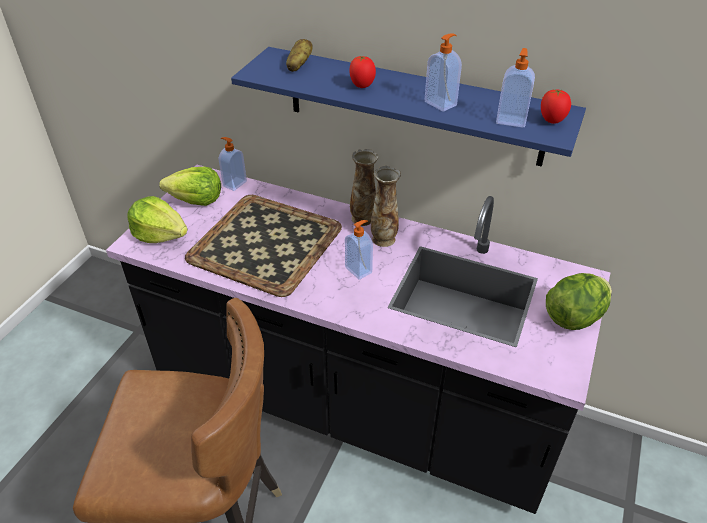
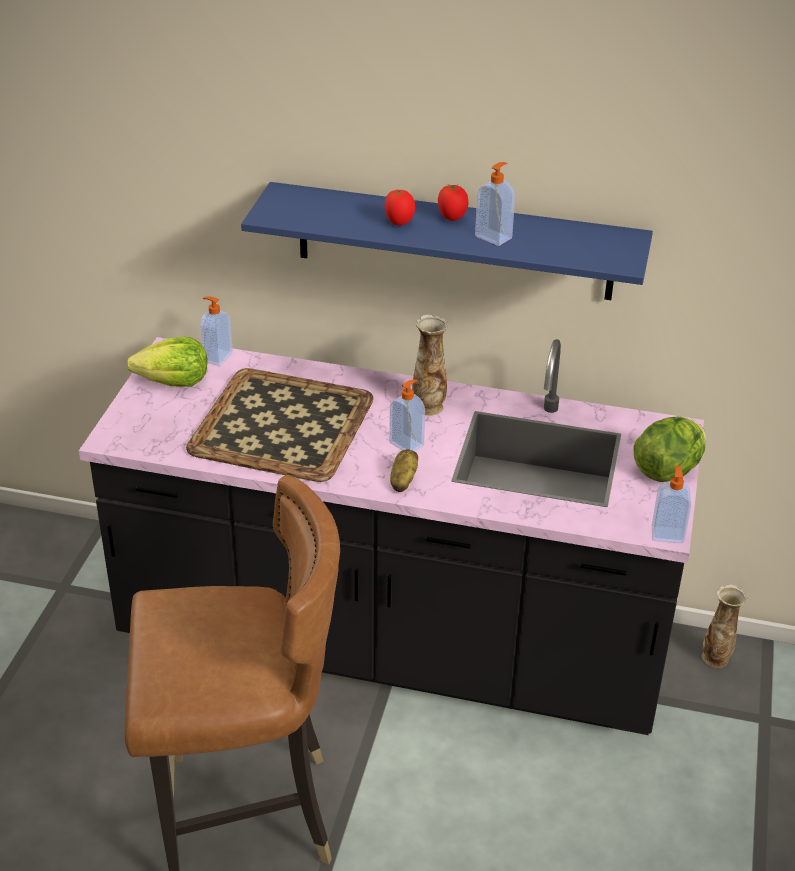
camera: 10 degrees left, 5 degrees down
(160, 234) = (142, 426): lettuce -> none
(298, 65) = (316, 203): potato -> potato (403, 480)
(363, 219) = (397, 386): vase -> vase (716, 658)
(511, 120) = (574, 250): soap dispenser -> soap dispenser (667, 534)
(552, 121) = (618, 248): tomato -> tomato (452, 218)

